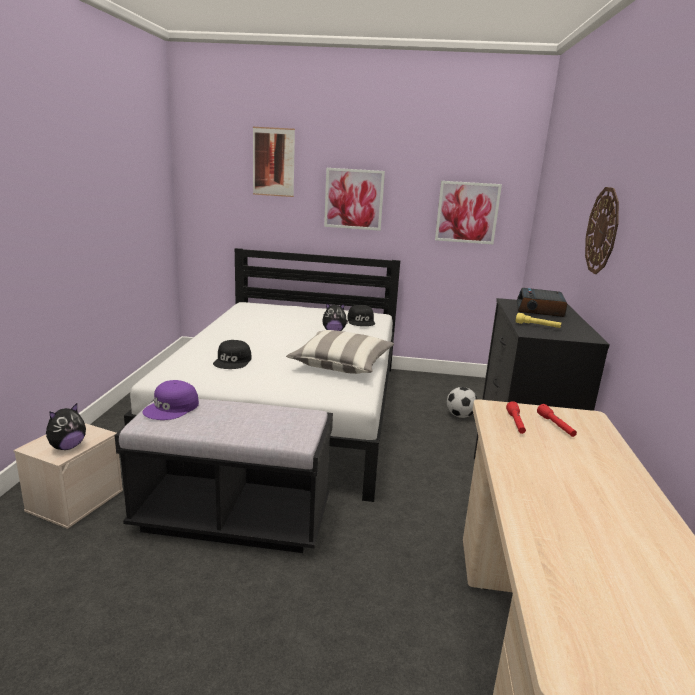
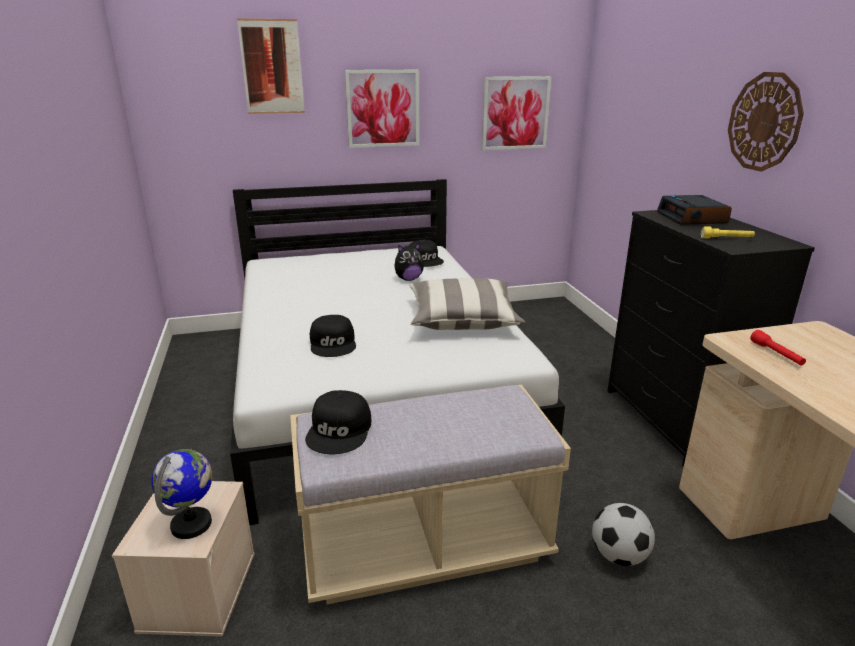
camera: 20 degrees left, 5 degrees up
(67, 447) = (192, 524): plush toy -> globe
(172, 408) = (340, 430): purple cap -> black cap
(232, 518) = (424, 545): black bench -> beige bench
(460, 416) = (556, 347): football -> football (619, 556)
(556, 426) = (811, 348): red flashlight -> none

